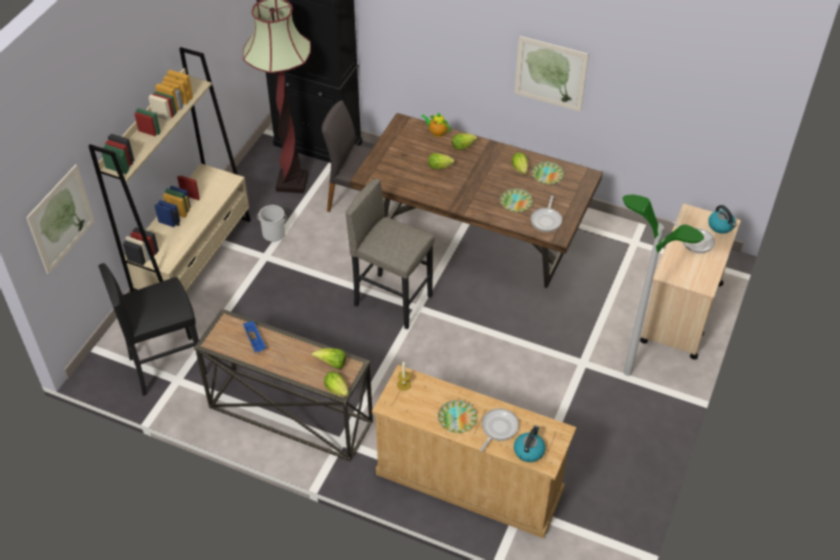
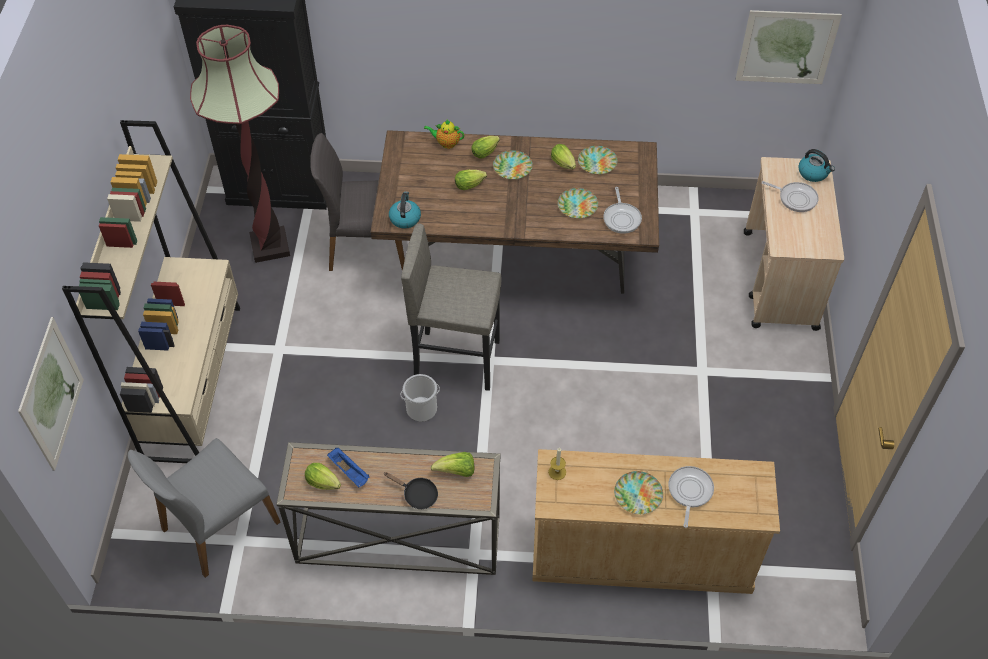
camera: 20 degrees left, 5 degrees up
(167, 365) = (218, 525): black stool -> grey chair
(274, 233) = (277, 317): bucket -> bucket (422, 408)
(295, 371) = (417, 495): none -> black frying pan
(338, 391) = (480, 504): lettuce -> lettuce (325, 483)
(479, 162) = (512, 167): none -> plate
(529, 450) = (736, 507): kettle -> kettle (405, 218)
(550, 73) = (572, 40): picture -> picture (787, 47)
(627, 372) = (754, 367): floor lamp -> none

